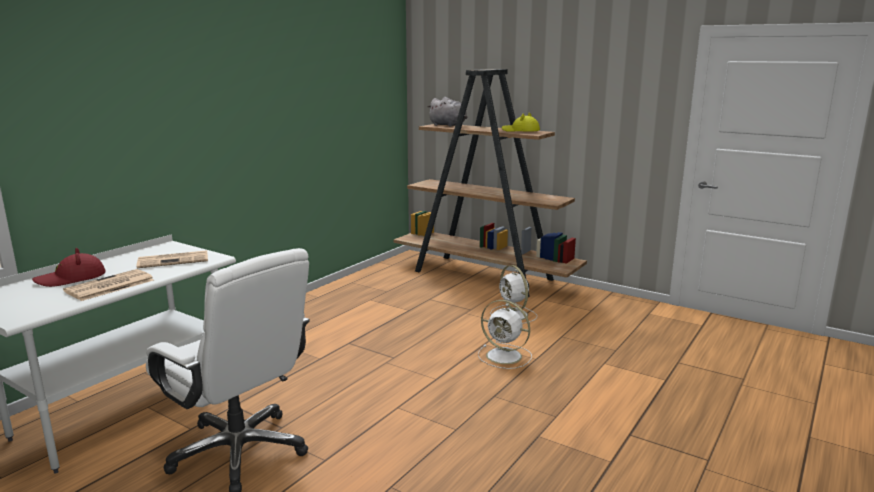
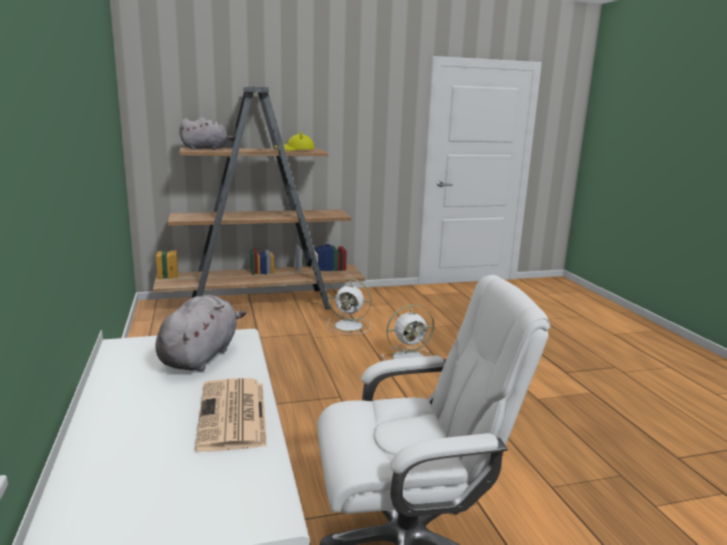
camera: 50 degrees left, 0 degrees up
(71, 278) = (137, 435): red hat -> none
(174, 260) = (200, 356): newspaper -> grey plush toy

